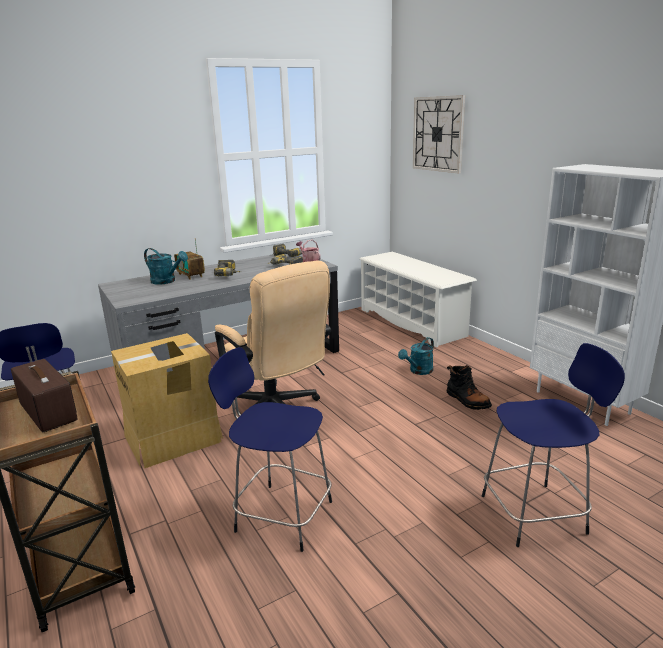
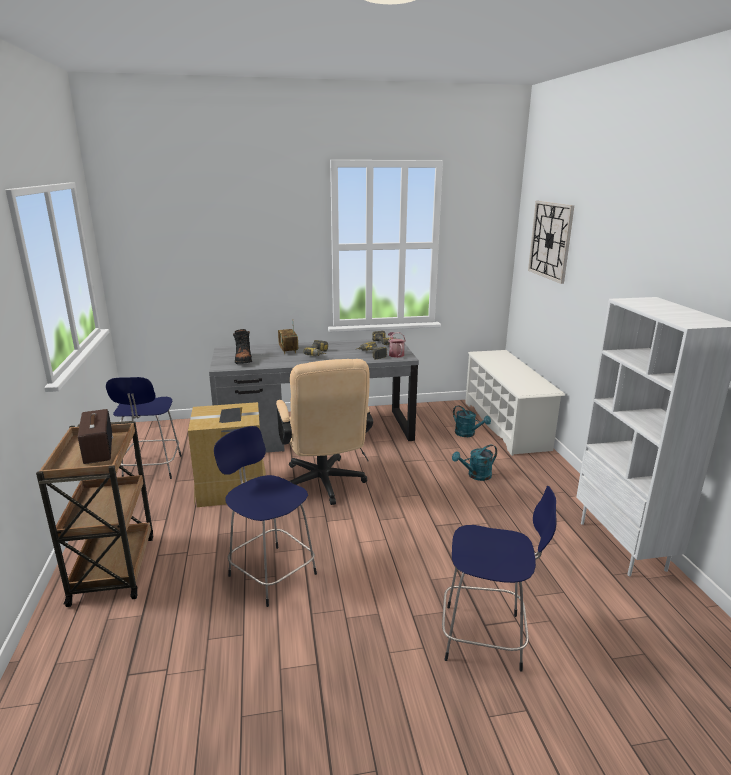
camera: 20 degrees right, 0 degrees up
(167, 281) = (265, 353): turquoise watering can -> turquoise watering can (468, 434)
(467, 400) = (502, 515): black boot -> black boot (243, 359)

